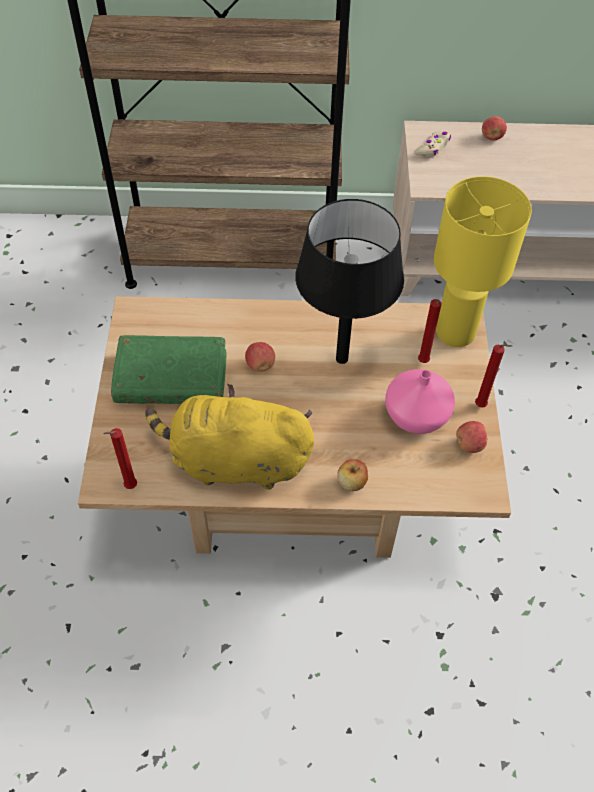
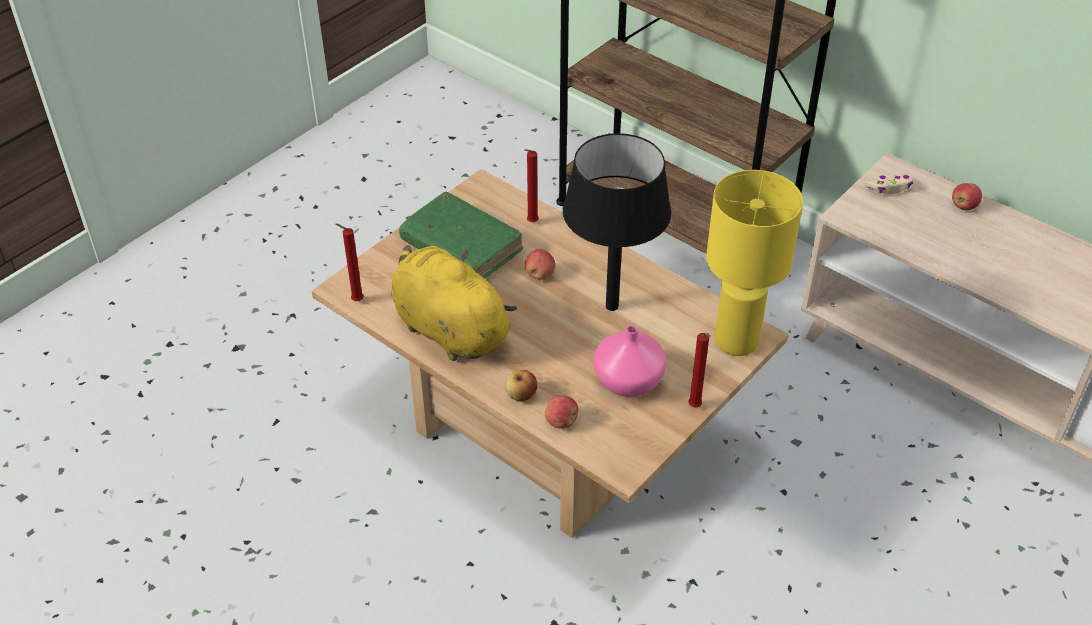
camera: 40 degrees right, 10 degrees down
(423, 363) = (679, 347): red candle -> red candle (531, 223)
(470, 444) = (651, 428): apple -> apple (561, 421)

